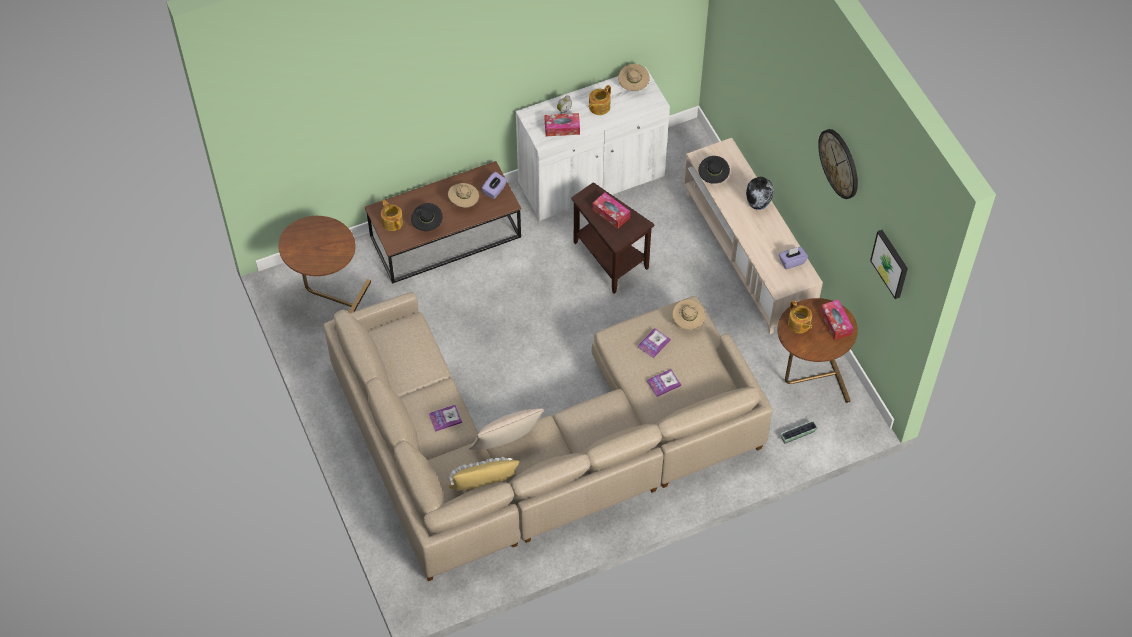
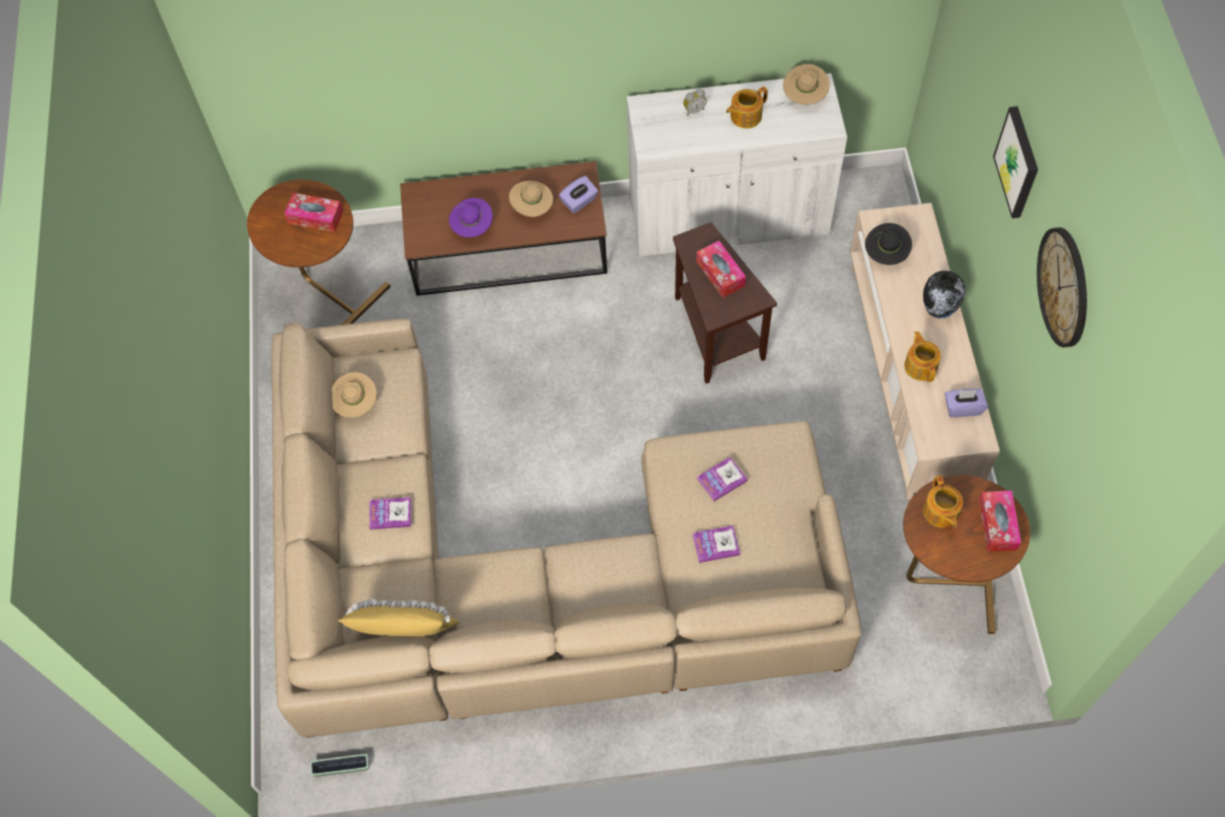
camera: 20 degrees right, 5 degrees up
(392, 222) = (428, 213): teapot -> teapot (920, 366)
(427, 224) = (472, 227): black hat -> purple hat
(507, 445) = (462, 577): beige pillow -> none
(562, 128) = (682, 135): tissue box -> tissue box (315, 217)
(688, 321) = (782, 459): beige hat -> beige hat (356, 404)
(798, 435) = (901, 664): planter -> planter (341, 768)
(891, 263) = (1104, 473): picture -> picture (1019, 162)

